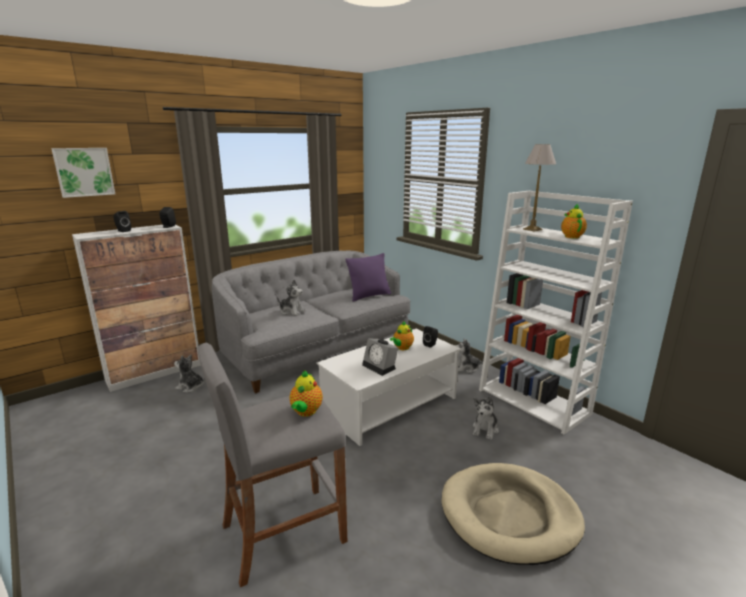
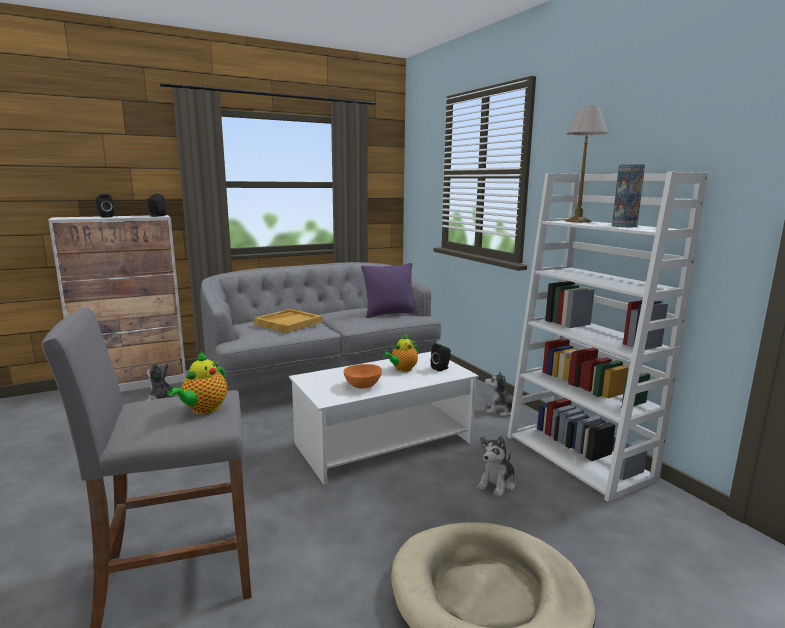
camera: 10 degrees right, 5 degrees down
(84, 172) = (70, 150): picture -> none
(292, 311) = (288, 323): plush toy -> beige tray
(380, 367) = (363, 386): alarm clock -> orange bowl
(571, 236) = (624, 226): teapot -> vase

